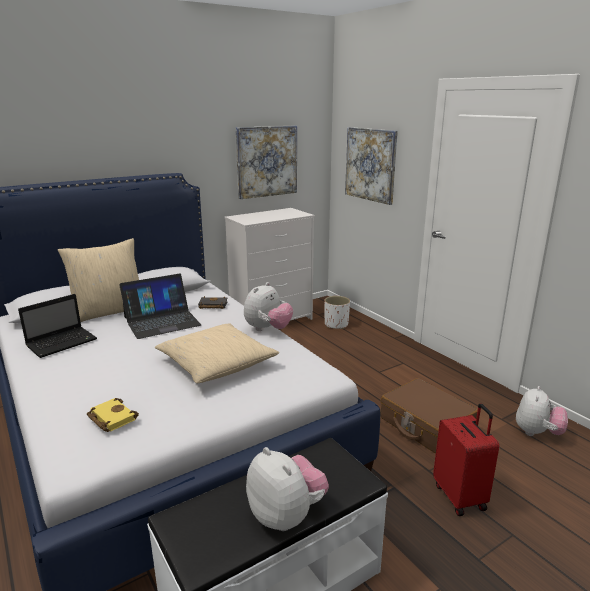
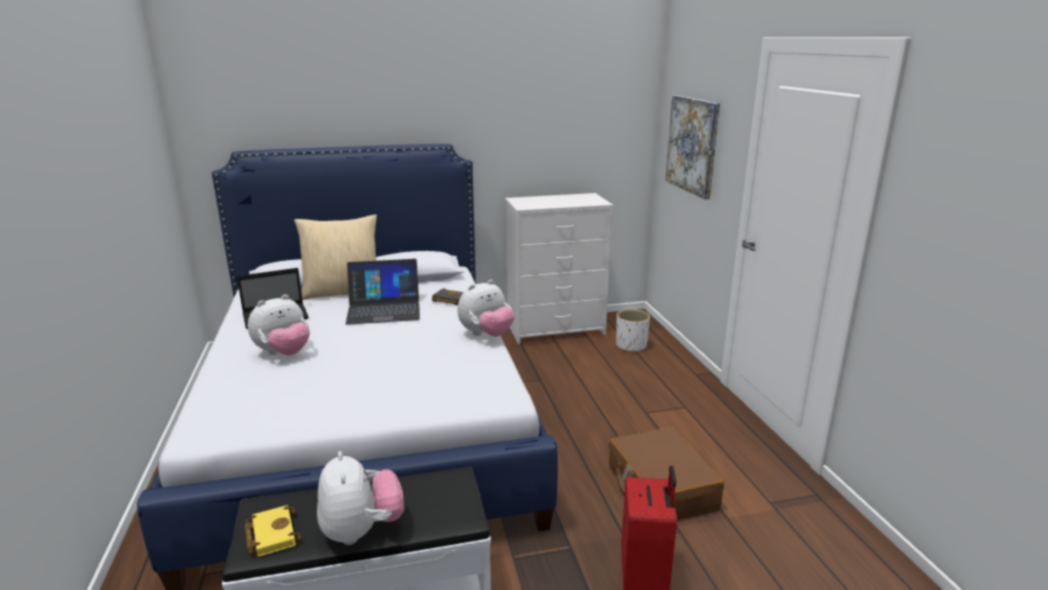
camera: 20 degrees right, 0 degrees up
(110, 418) = (260, 398): yellow book -> yellow book (271, 534)
(216, 364) = (402, 363): beige pillow -> none
(266, 161) = (565, 134): picture -> none
(537, 433) = (809, 531): plush toy -> plush toy (284, 353)

